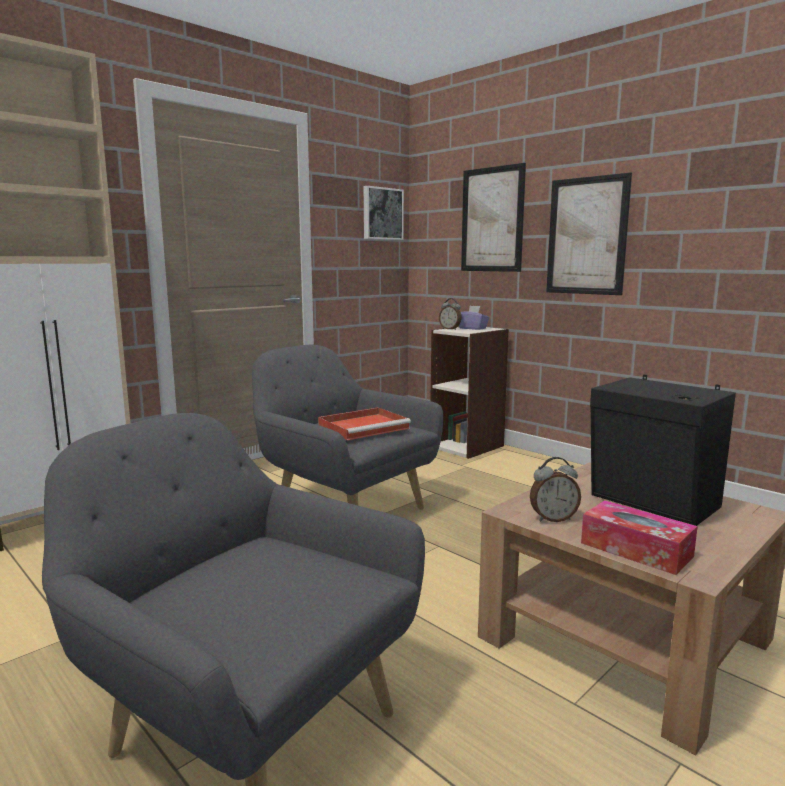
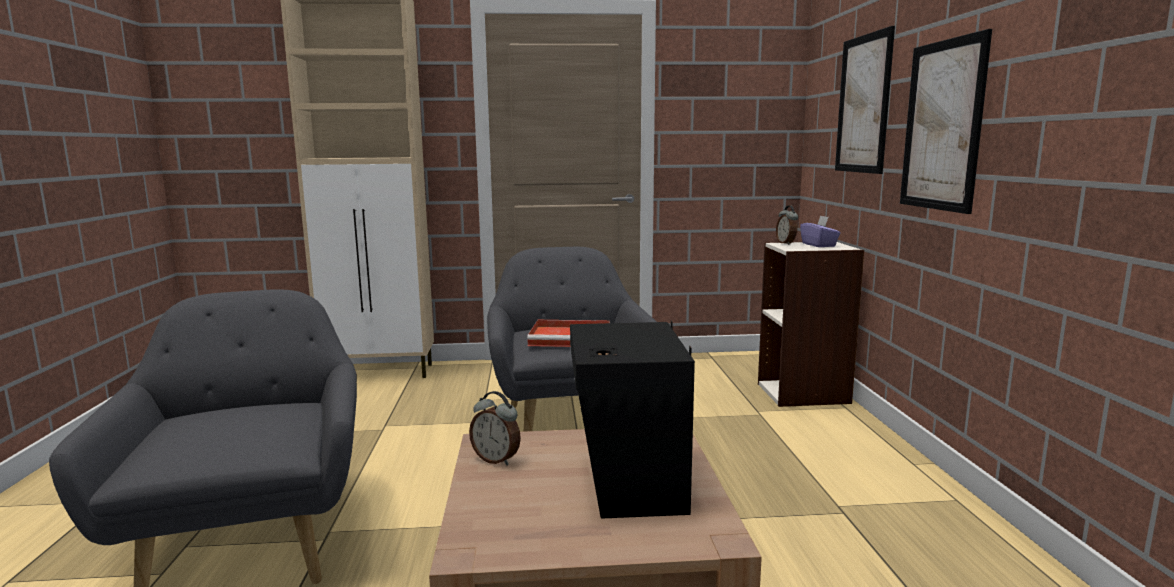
camera: 40 degrees right, 0 degrees up
(382, 214) = (759, 101): picture -> none
(636, 549) = (483, 511): tissue box -> none

